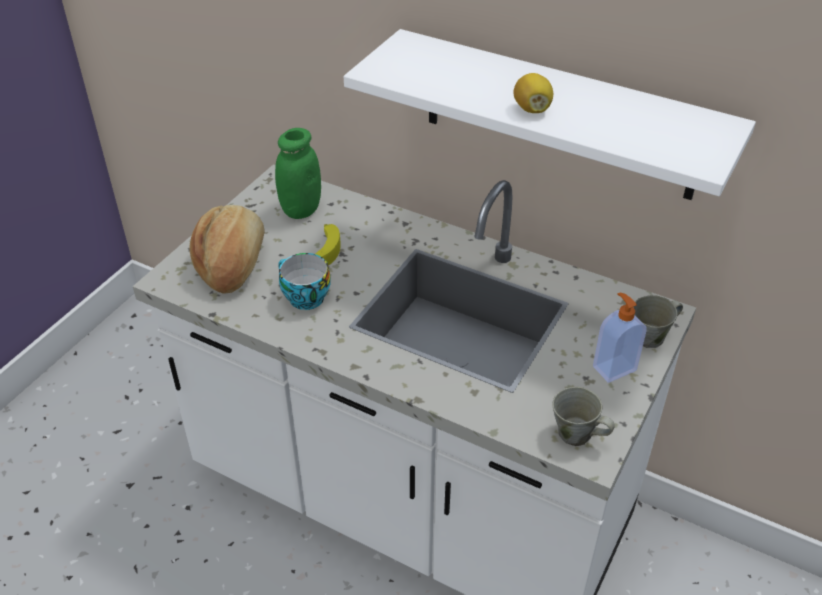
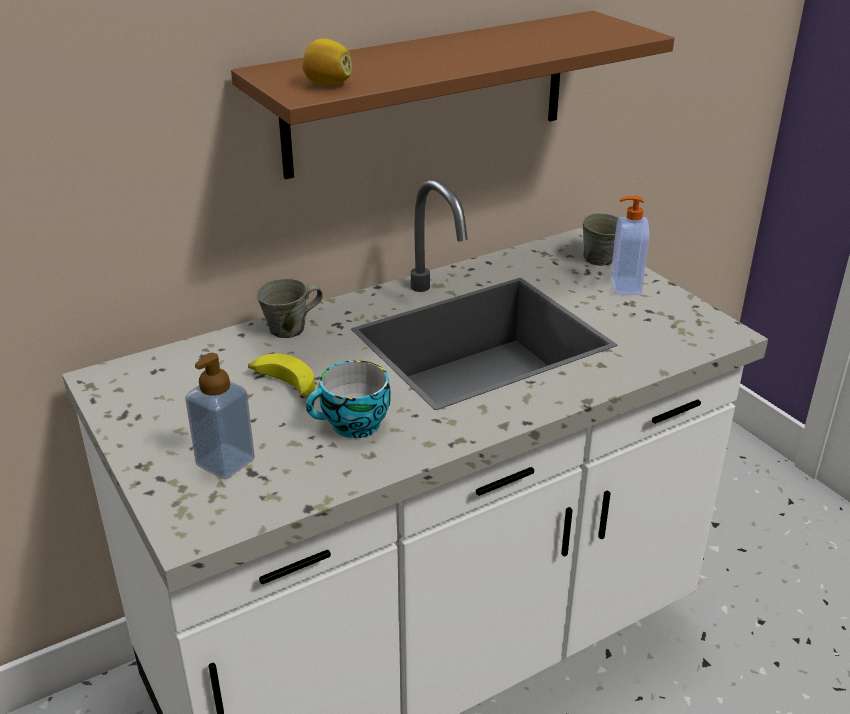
camera: 60 degrees left, 10 degrees down
(233, 263) = (225, 462): bread -> soap dispenser
(301, 209) = (185, 379): green jar -> none
(532, 109) = (480, 58): lemon -> lemon (328, 84)
(559, 116) = (428, 93): white shelf -> brown shelf
(576, 435) = (695, 332): grey mug -> grey mug (289, 329)

